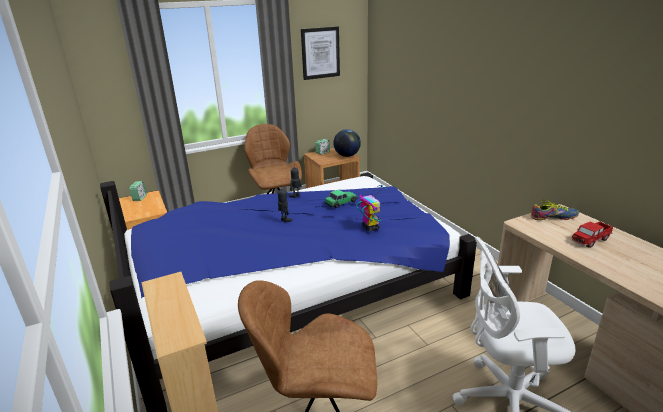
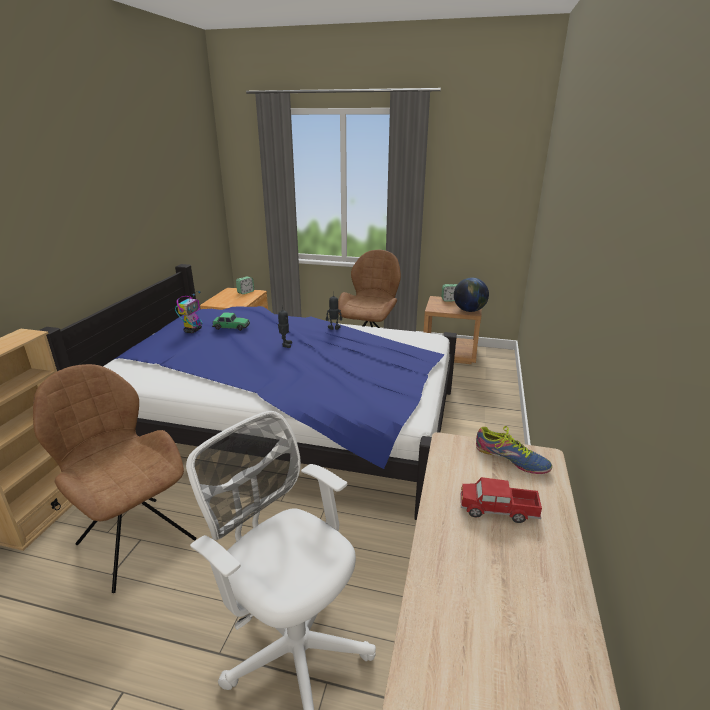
camera: 40 degrees right, 0 degrees up
(320, 53) = (470, 179): picture -> none
(341, 202) = (358, 348): toy car -> toy car (231, 327)
(370, 227) = (337, 381): toy robot -> toy robot (193, 330)

